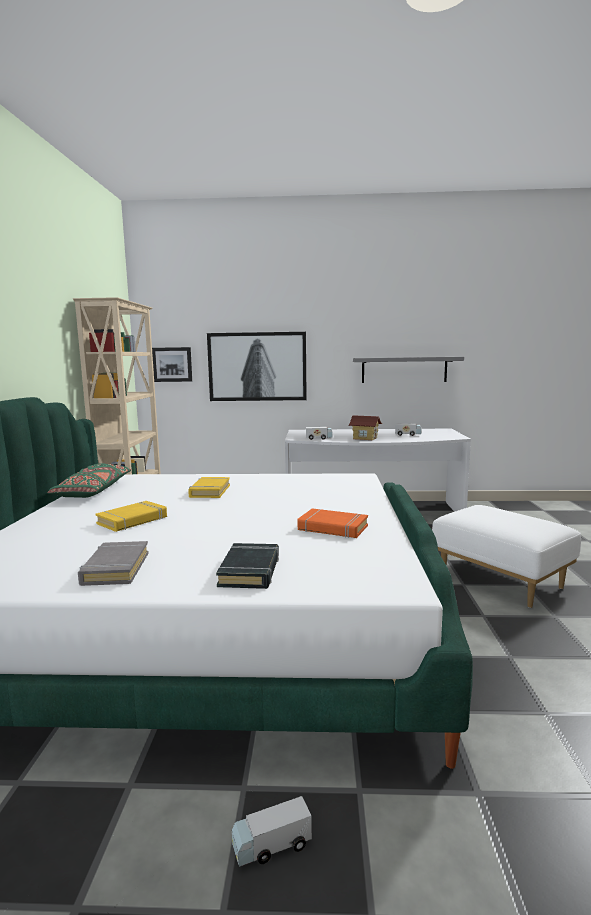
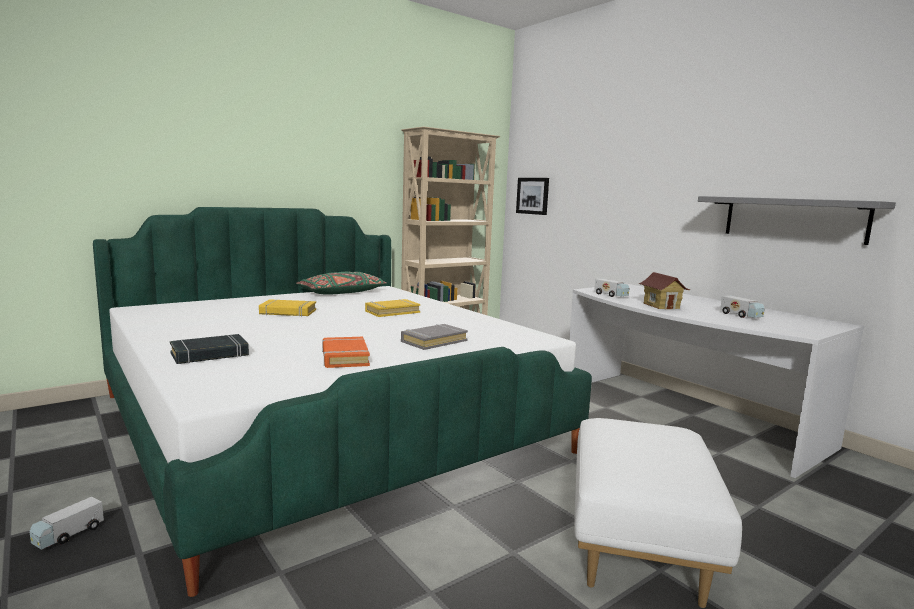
camera: 50 degrees right, 0 degrees up
(115, 568) = (187, 328): grey book -> grey book (433, 341)
(257, 366) = (606, 202): picture -> none
(271, 845) = (68, 535): toy truck -> toy truck turned 90 degrees counterclockwise

